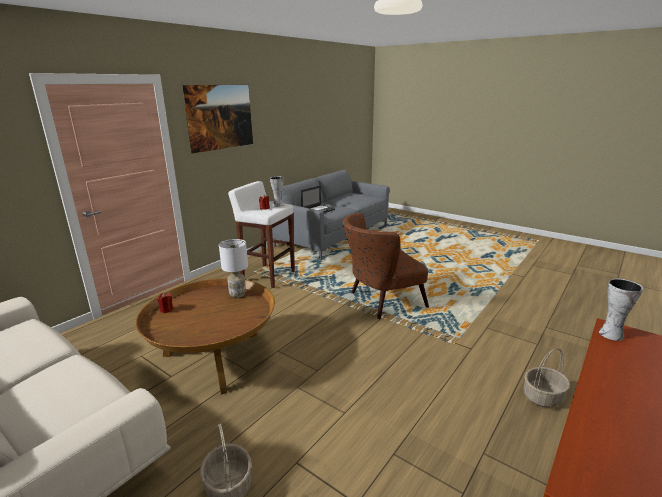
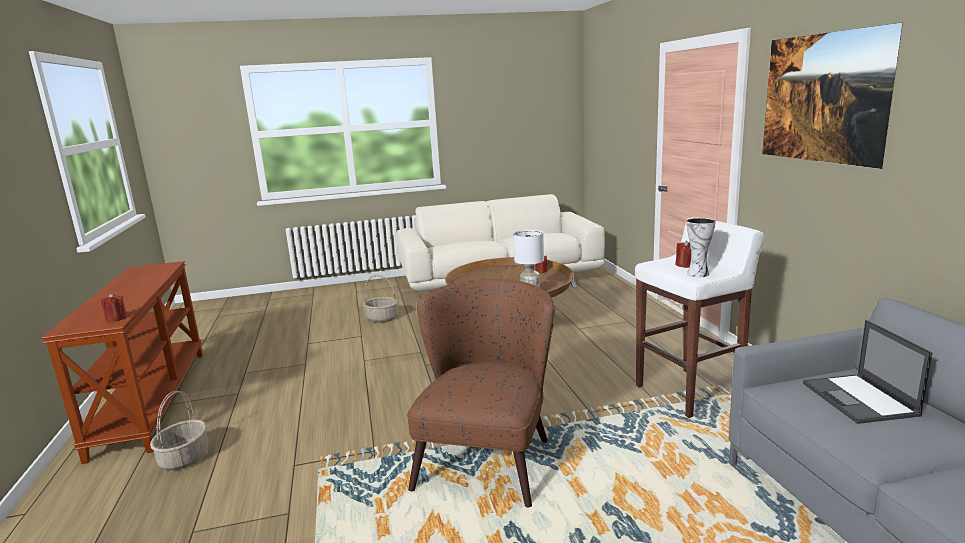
camera: 130 degrees right, 5 degrees down
(610, 333) = (116, 318): vase -> red candle

